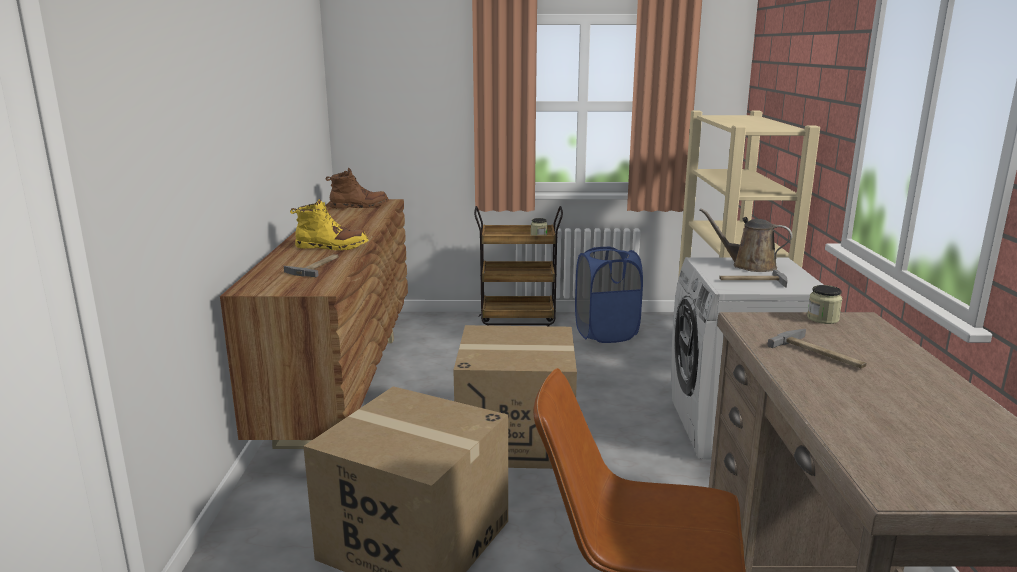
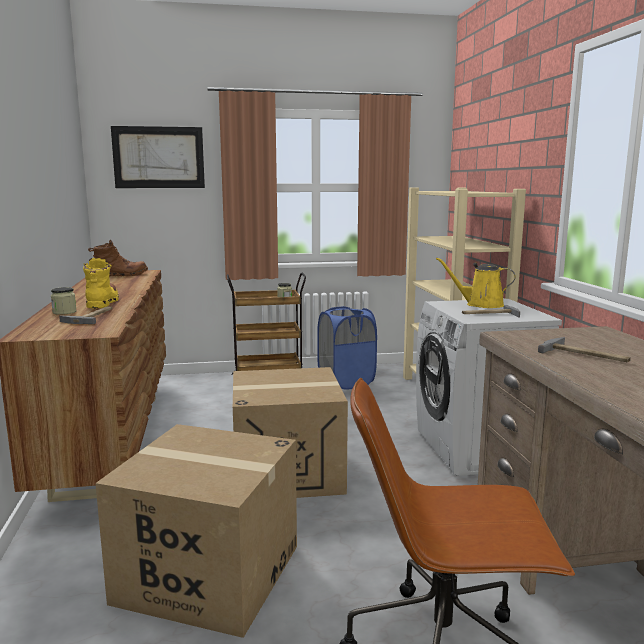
camera: 10 degrees left, 5 degrees down
(331, 247) = (102, 302): yellow boot -> yellow boot turned 90 degrees counterclockwise
(405, 72) = (158, 157): none -> picture
(749, 266) = (480, 304): brown watering can -> yellow watering can
(822, 319) = (569, 332): jar -> jar (64, 312)

